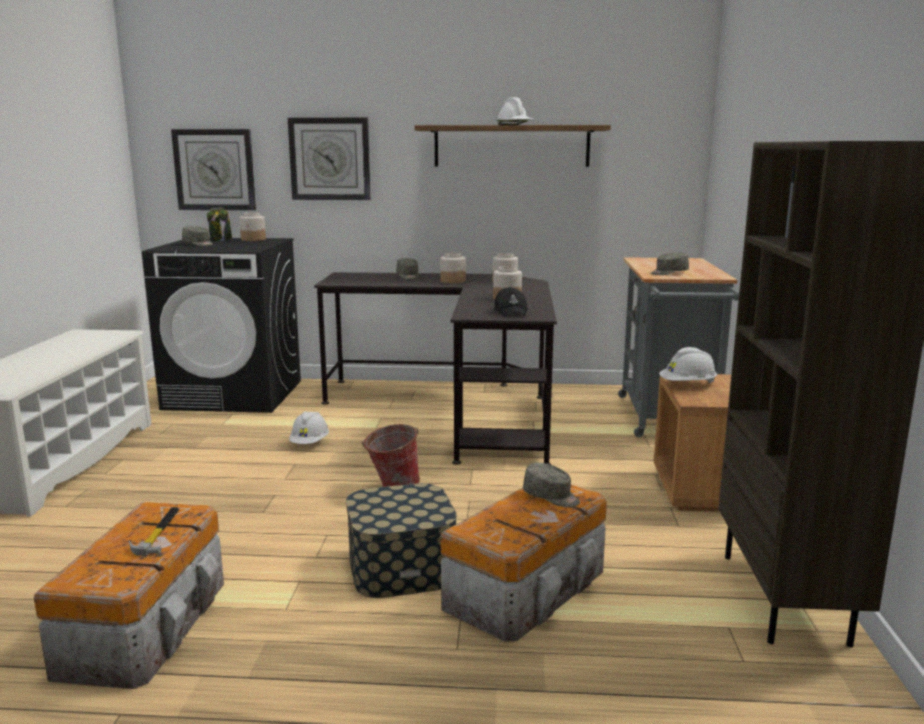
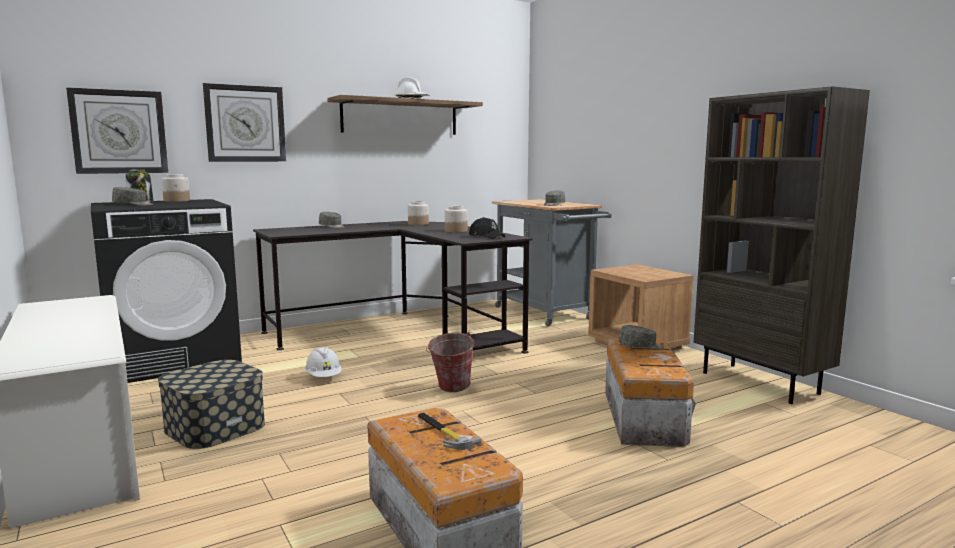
camera: 35 degrees left, 5 degrees down
(401, 567) = (550, 430): storage box -> storage box (215, 426)
(452, 281) = (379, 226): jar -> none
(687, 385) = (622, 273): white hard hat -> none

